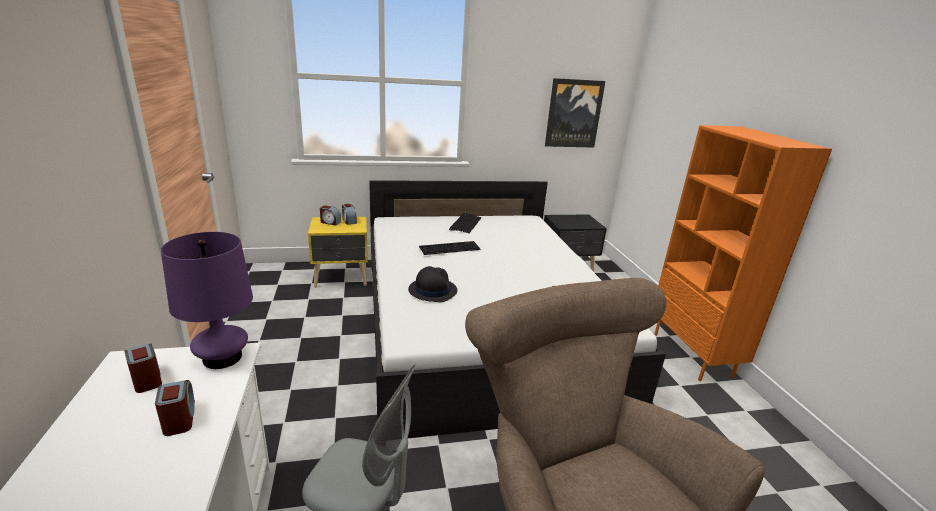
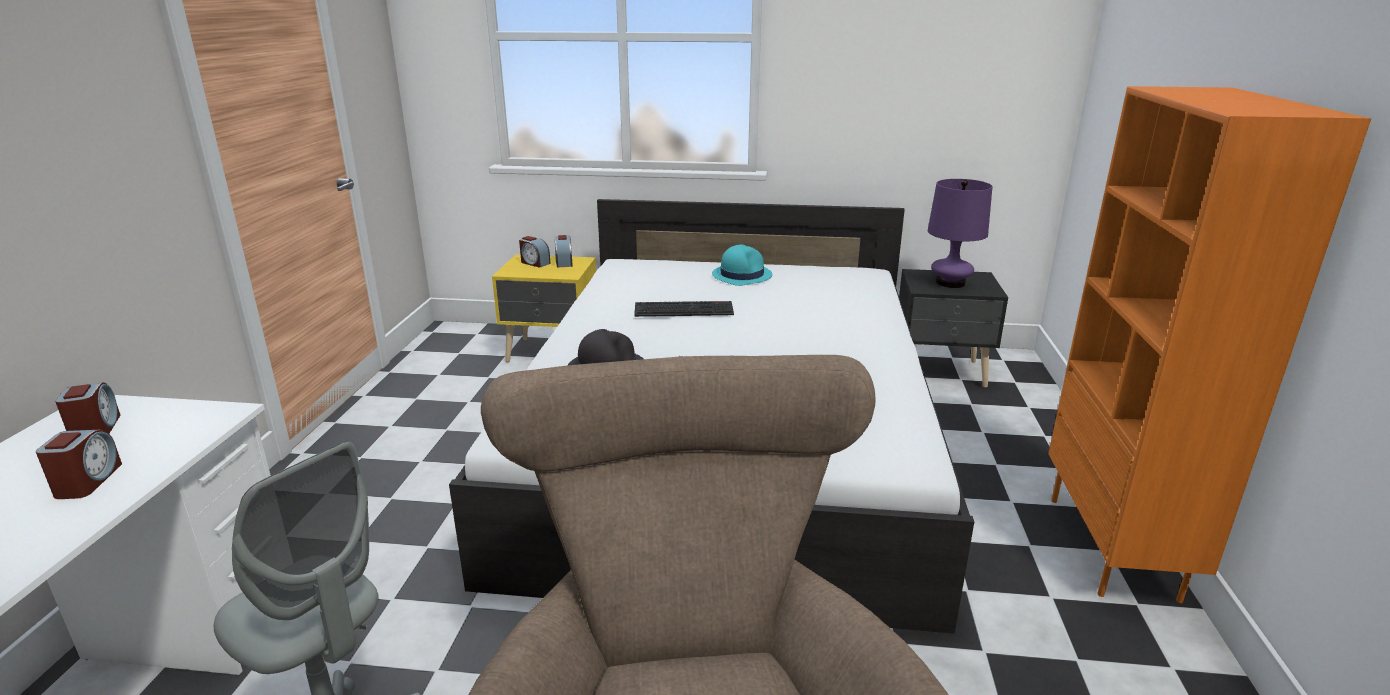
camera: 20 degrees right, 0 degrees up
(222, 357) = (201, 416): purple table lamp -> purple table lamp (950, 283)
(465, 224) = (742, 275): keyboard -> turquoise hat
(573, 113) = (963, 85): picture -> none

